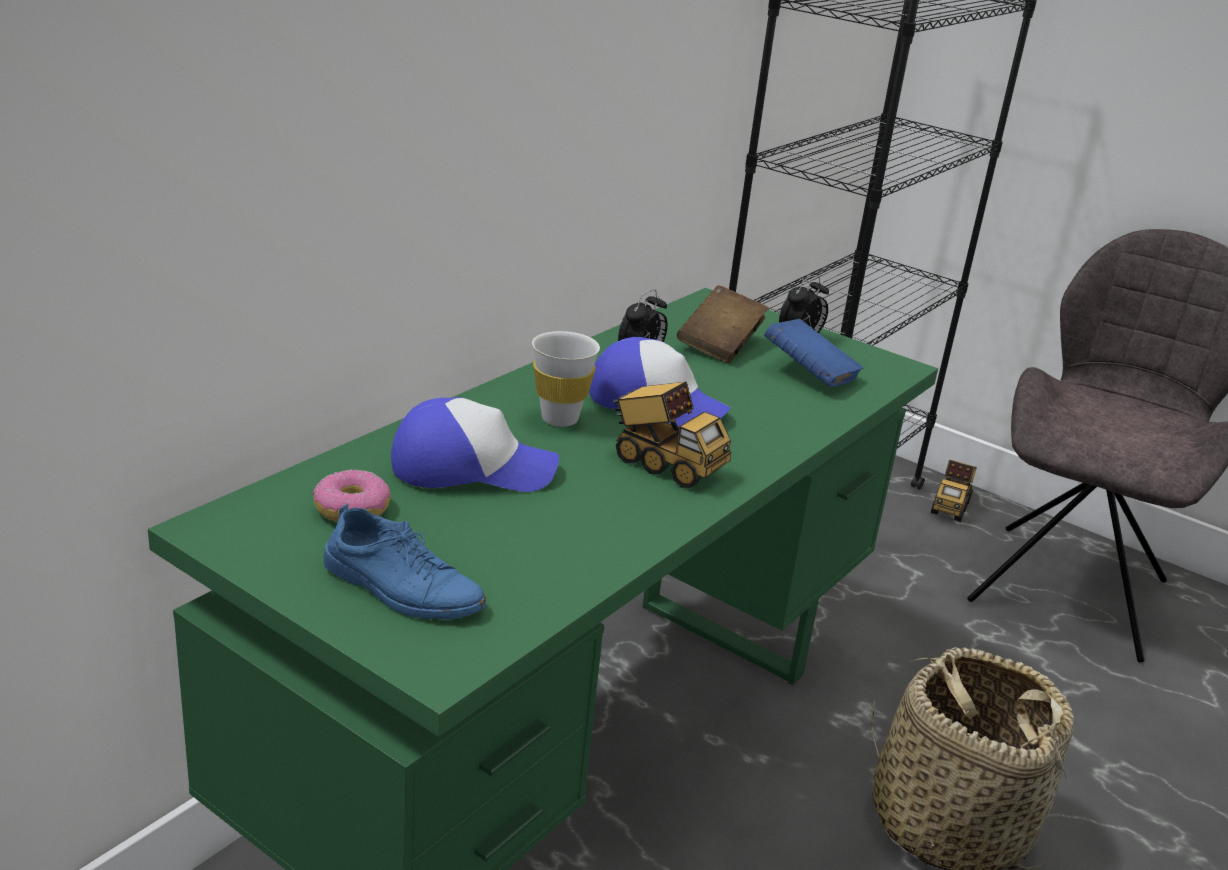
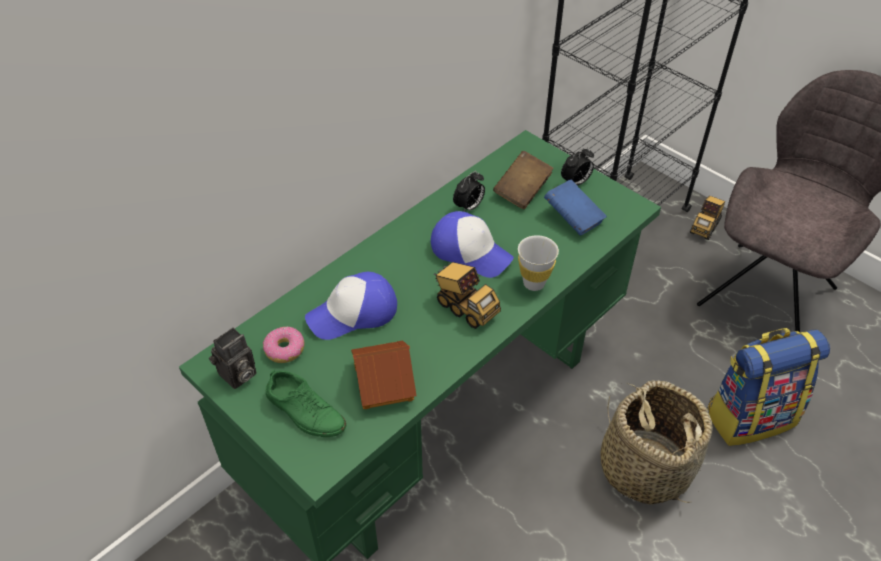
camera: 10 degrees right, 20 degrees up
(264, 541) = (237, 376): none -> camera
(402, 588) = (305, 411): blue shoe -> green shoe
(471, 468) = (353, 313): cap -> cap turned 150 degrees clockwise
(541, 552) = (382, 382): none -> toy house
(559, 419) = (410, 268): white cup -> white cup (534, 283)
(1096, 746) = (750, 416): none -> backpack

